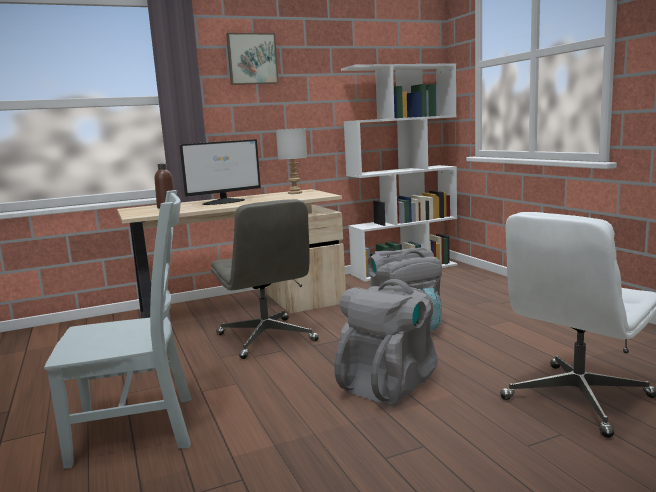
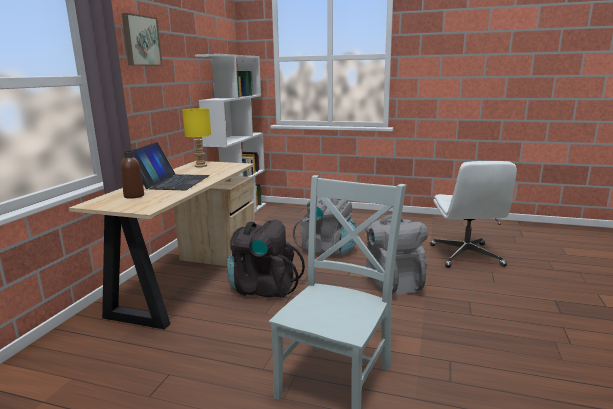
camera: 50 degrees left, 5 degrees up
(224, 202) = (172, 182): monitor -> laptop
(267, 338) = (263, 288): grey office chair -> black backpack
(295, 193) = (200, 165): grey table lamp -> yellow table lamp

